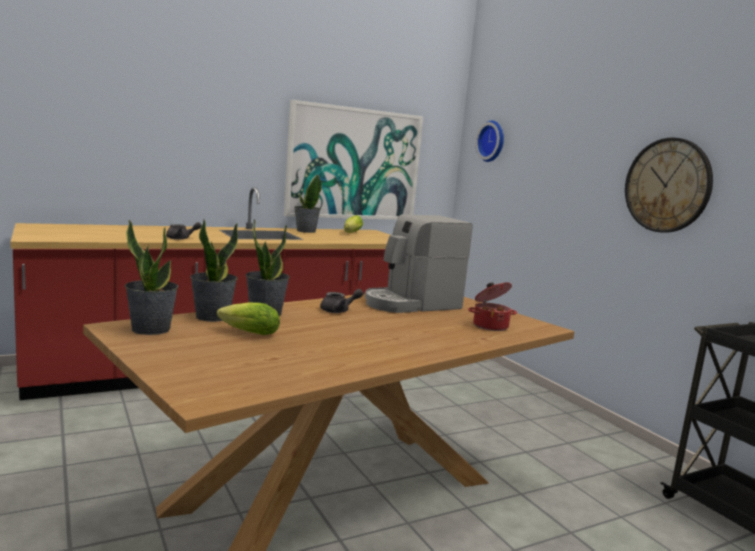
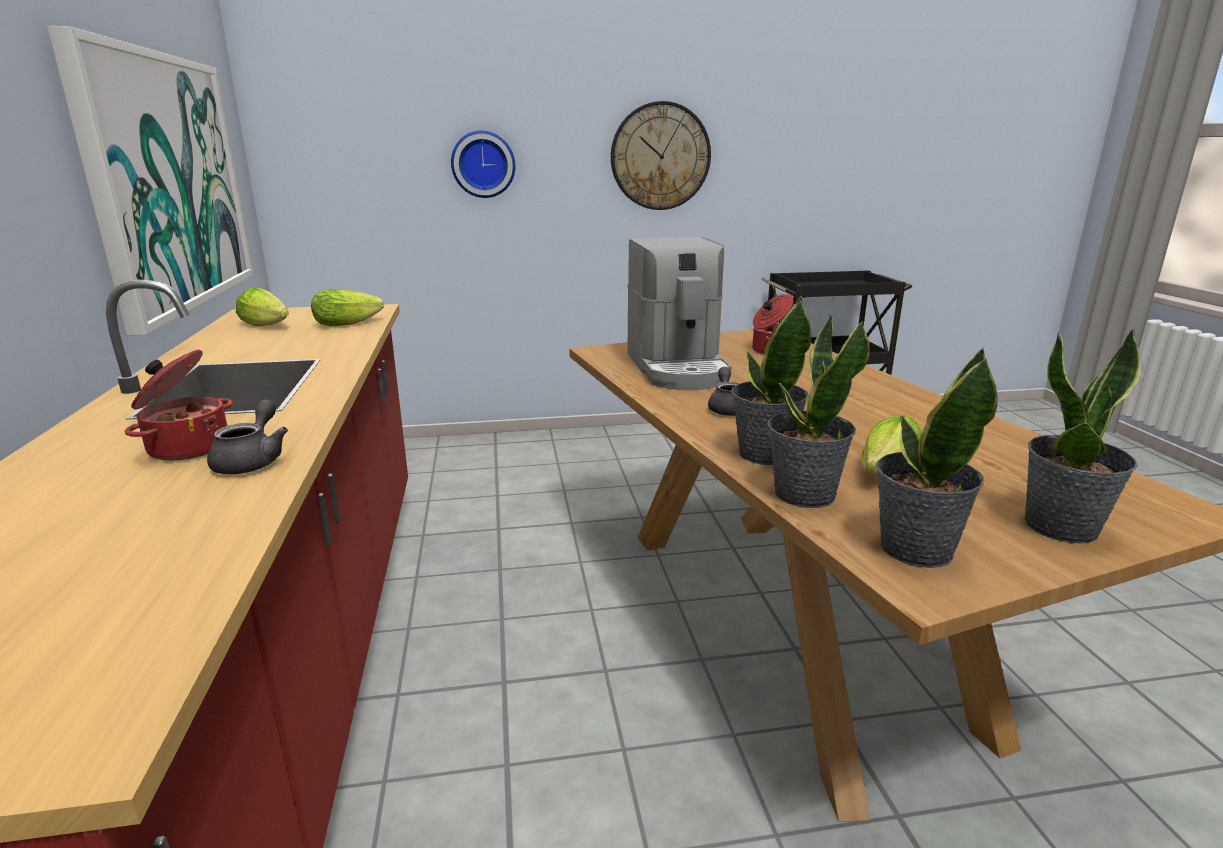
camera: 70 degrees left, 10 degrees up
(193, 234) = (188, 447): none -> cooking pot
(305, 231) = (215, 350): potted plant -> potted plant (1061, 527)
(368, 240) = (351, 323): none -> lettuce
(492, 141) = (336, 113): wall clock -> wall clock (483, 164)

